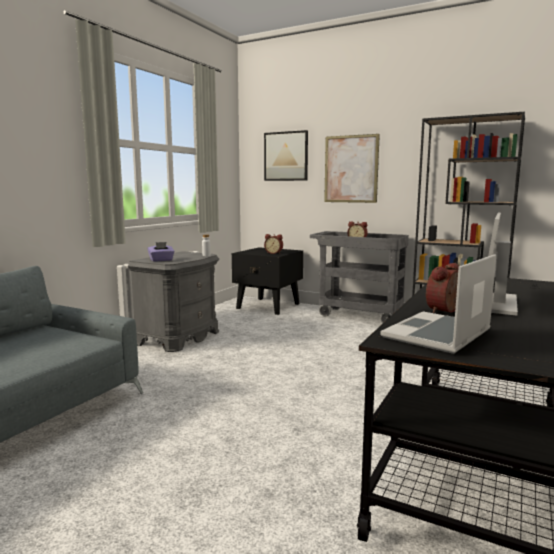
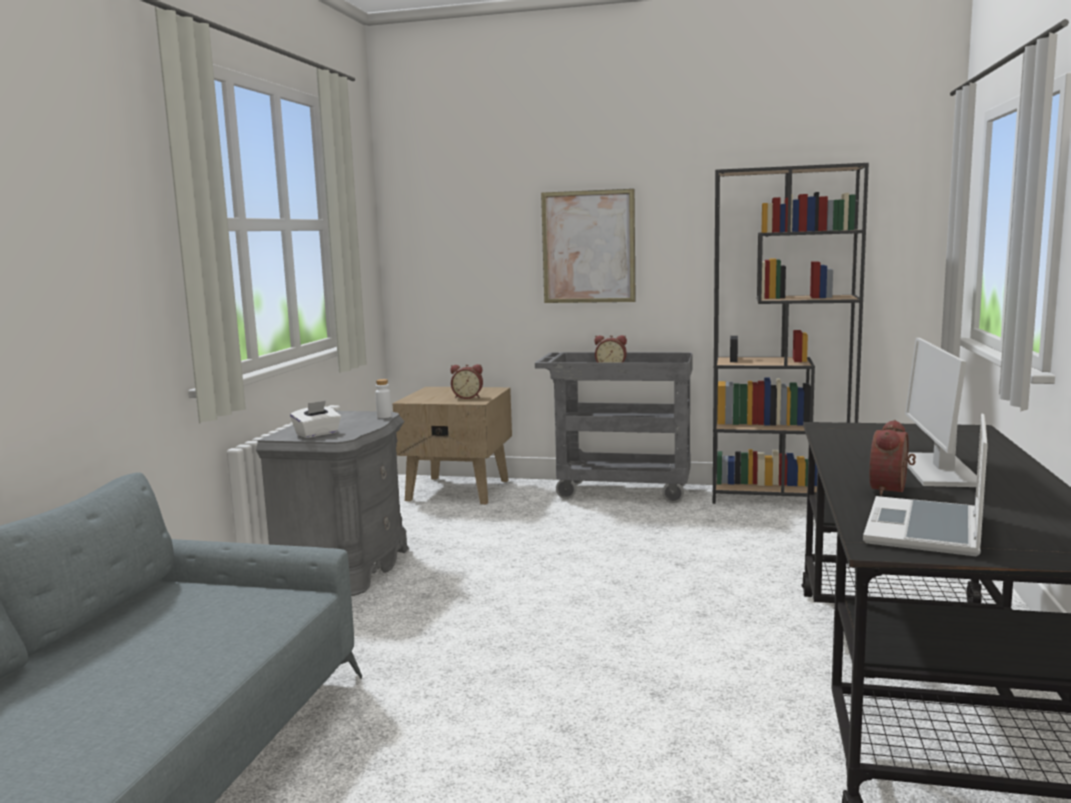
camera: 15 degrees left, 0 degrees up
(161, 260) = (317, 434): purple tissue box -> white tissue box
(269, 306) = (459, 490): black nightstand -> beige nightstand
(286, 156) = (469, 226): picture -> none

